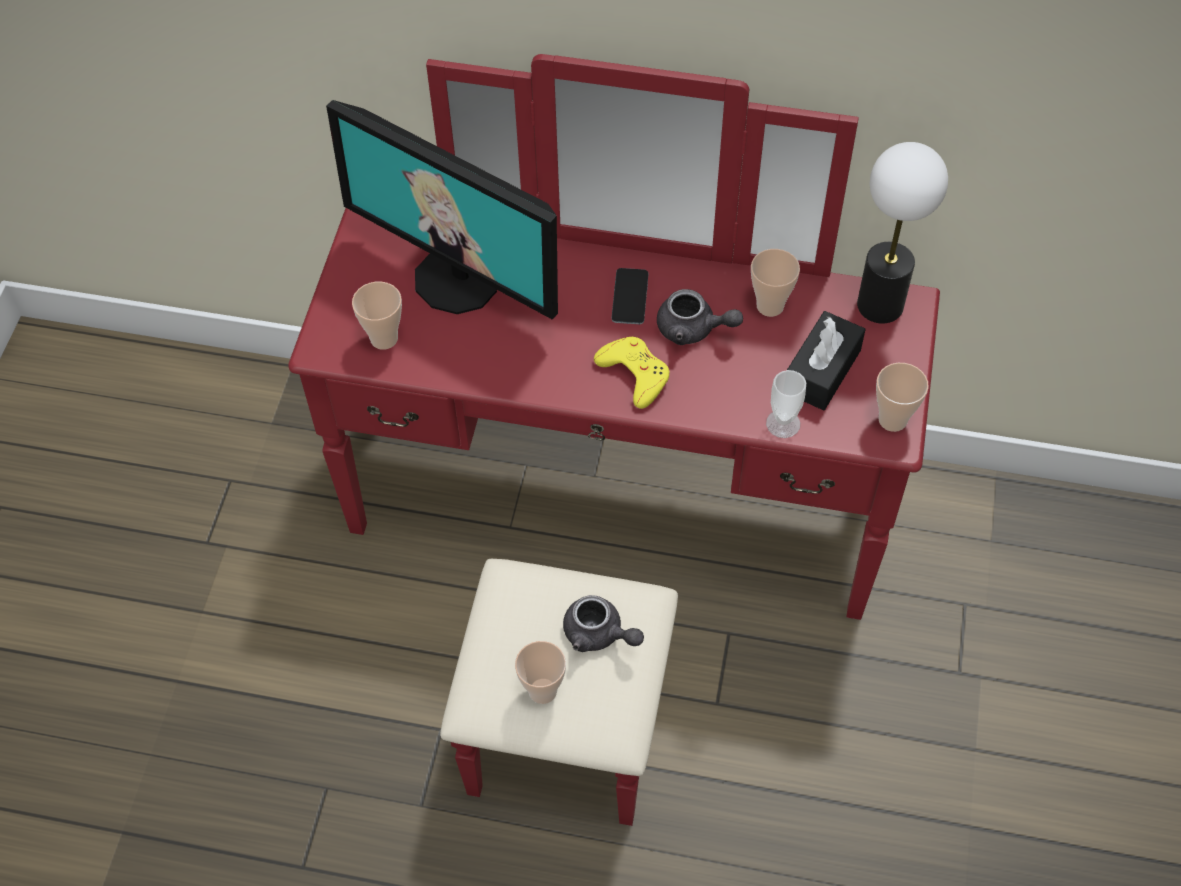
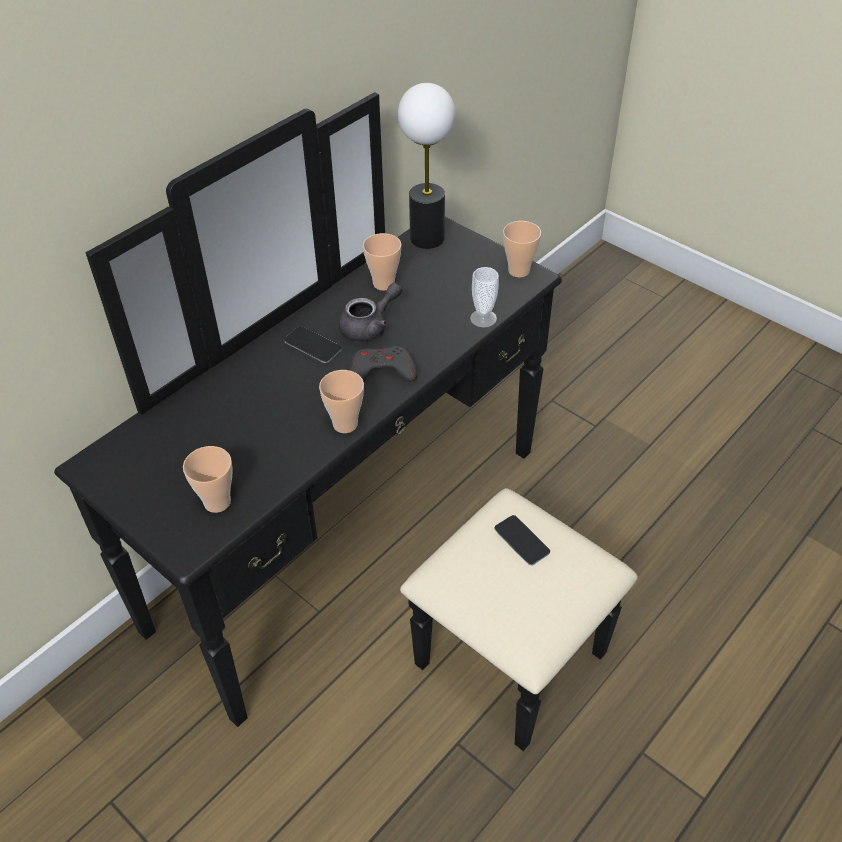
camera: 60 degrees left, 10 degrees down
(457, 280) = (204, 432): monitor -> none
(542, 691) = (547, 597): cup -> cup (345, 424)
(599, 634) = (521, 540): grey teapot -> phone
(608, 552) = (385, 561): red dresser -> black dresser
(634, 374) = (382, 371): yellow game controller -> grey game controller
(822, 371) = (456, 283): black tissue box -> none

